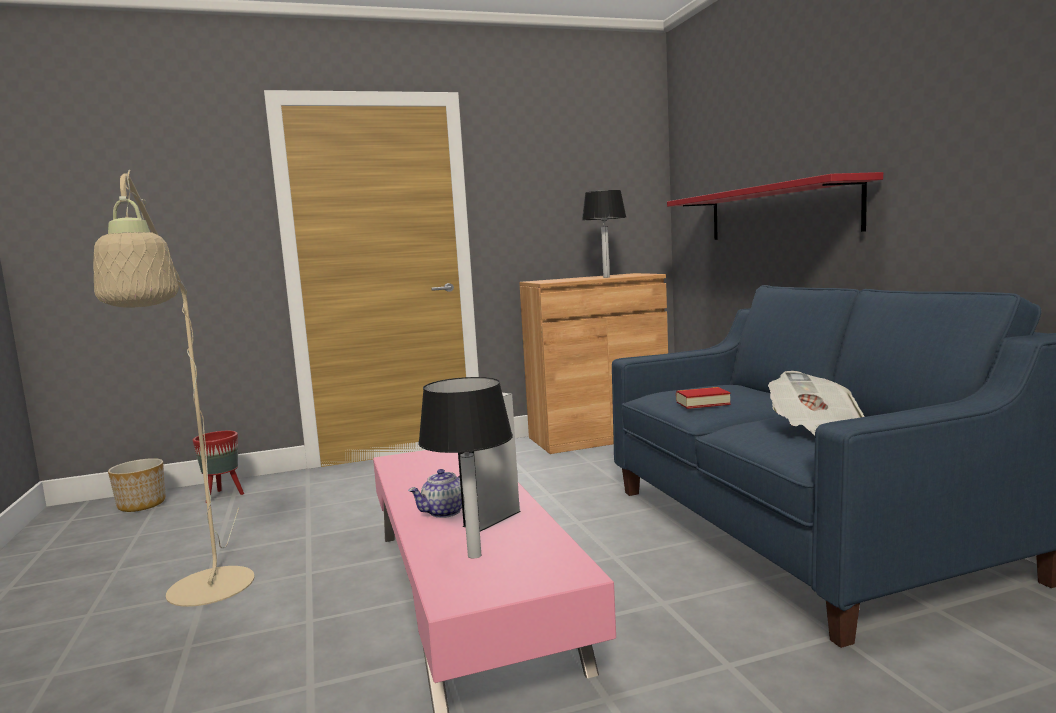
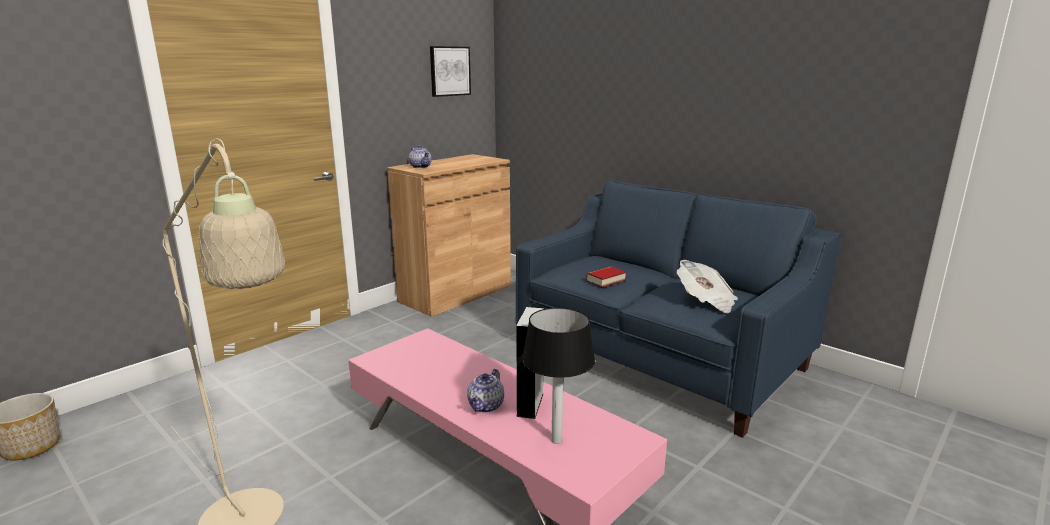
camera: 30 degrees left, 10 degrees up
(223, 496) = (133, 416): red planter -> none
(552, 280) = (421, 167): none -> teapot
(605, 177) = (449, 71): none -> picture
(607, 277) = (466, 163): table lamp -> none
(779, 212) = (609, 120): red shelf -> none

